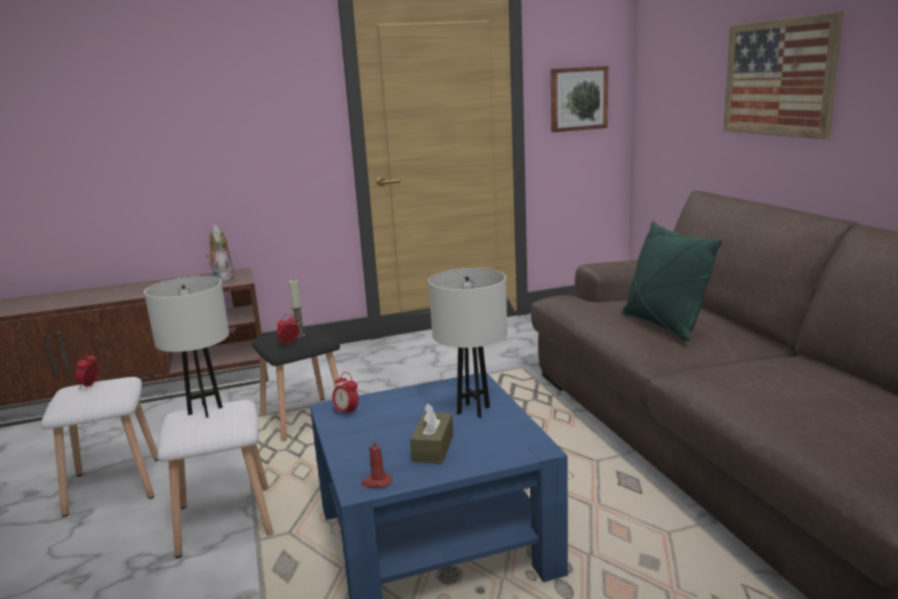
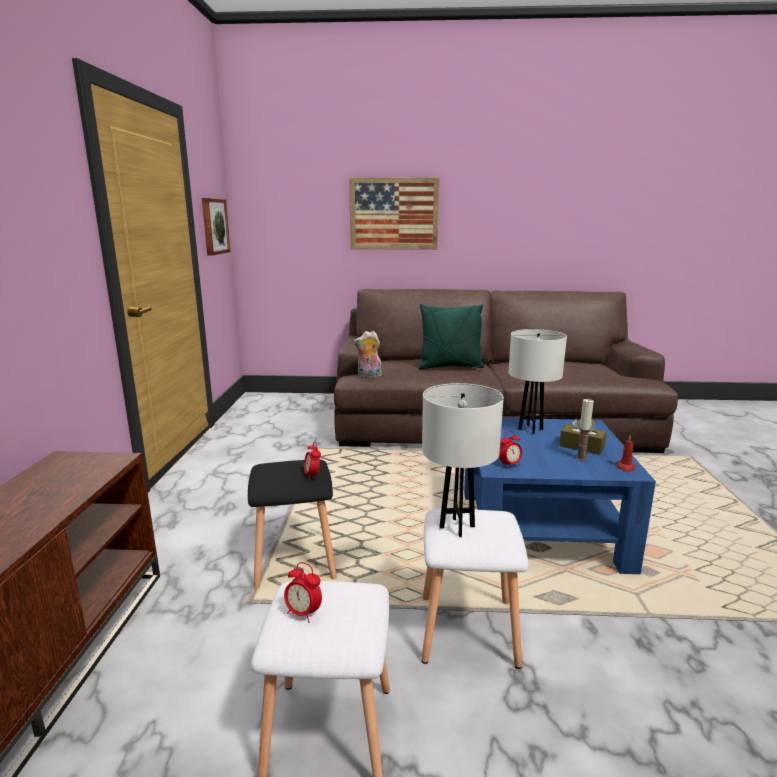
camera: 70 degrees left, 0 degrees up
(222, 278) = (71, 469): plush toy -> plush toy (368, 376)
(300, 335) = (293, 468): candle -> candle (581, 458)

